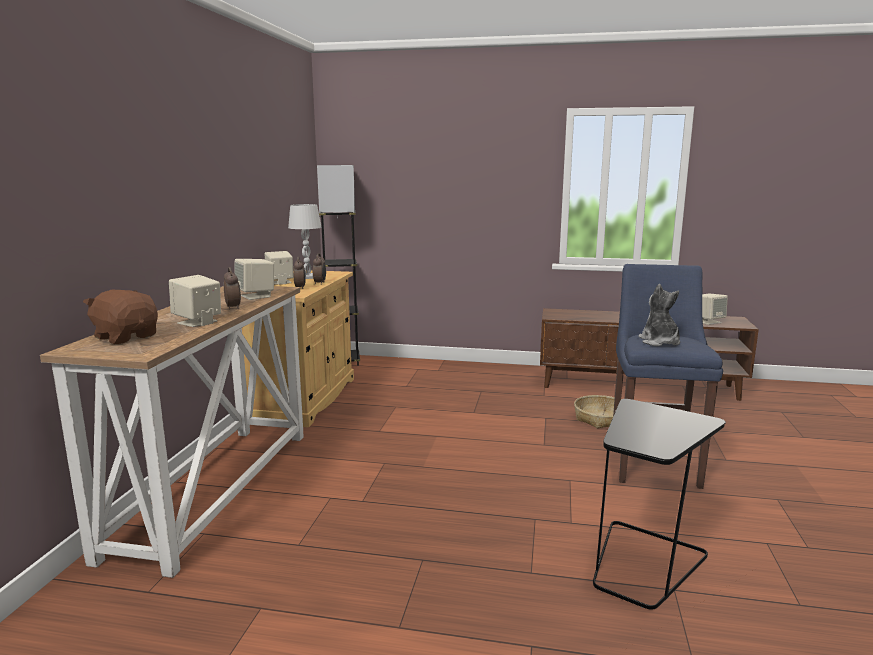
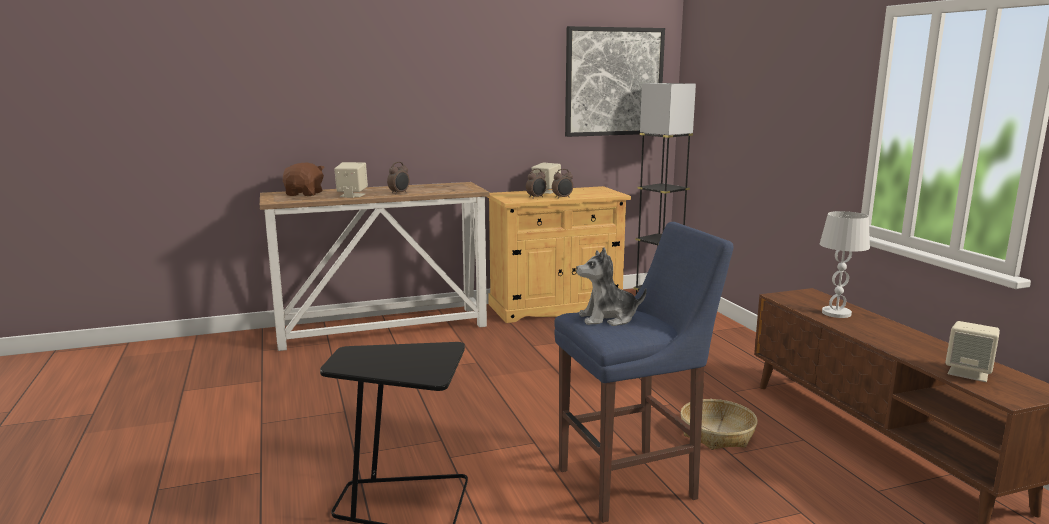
camera: 60 degrees right, 0 degrees up
(256, 296) = (440, 190): beige speaker -> none
(290, 164) = (614, 82): none -> picture
(307, 277) = (580, 192): white table lamp -> white table lamp (836, 313)
(659, 342) = (608, 318): plush toy -> plush toy turned 150 degrees counterclockwise

